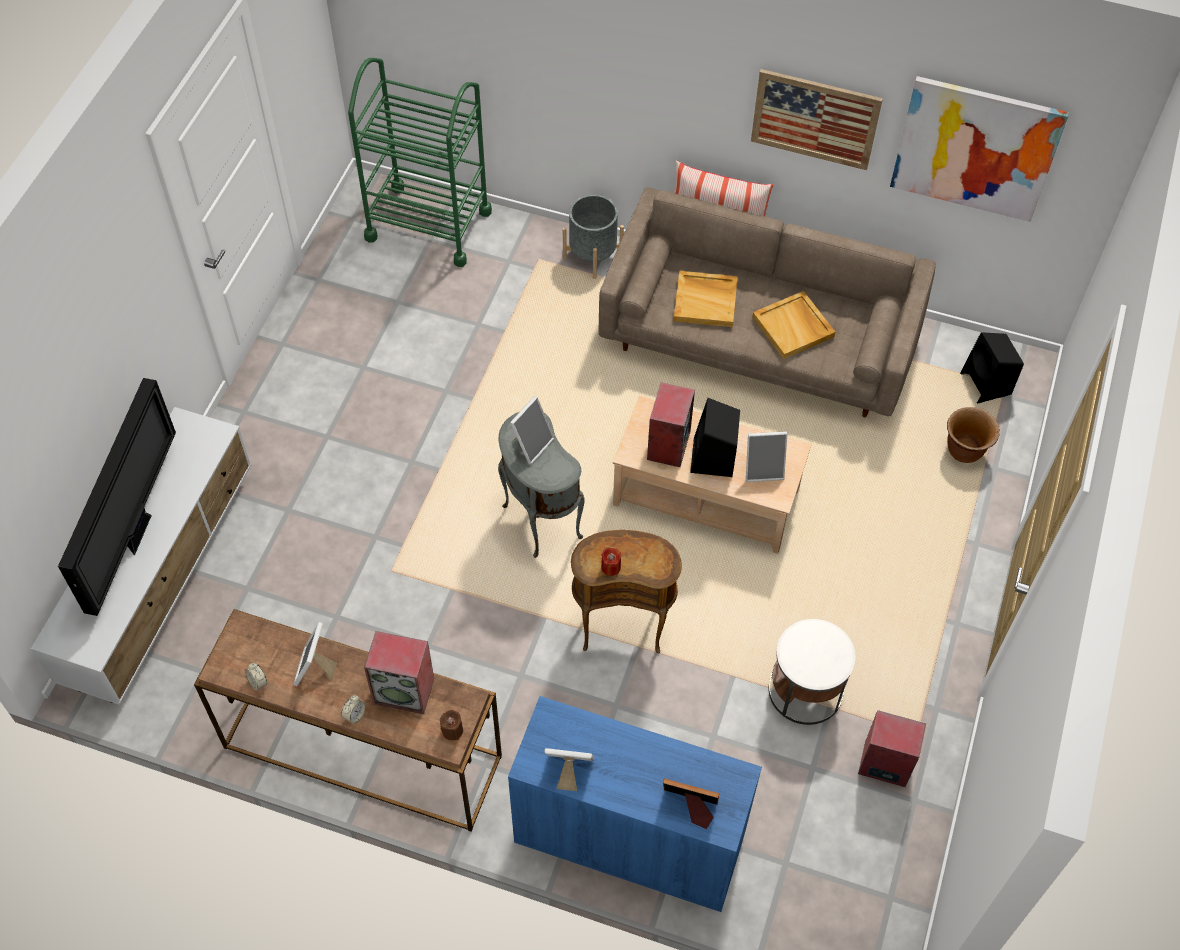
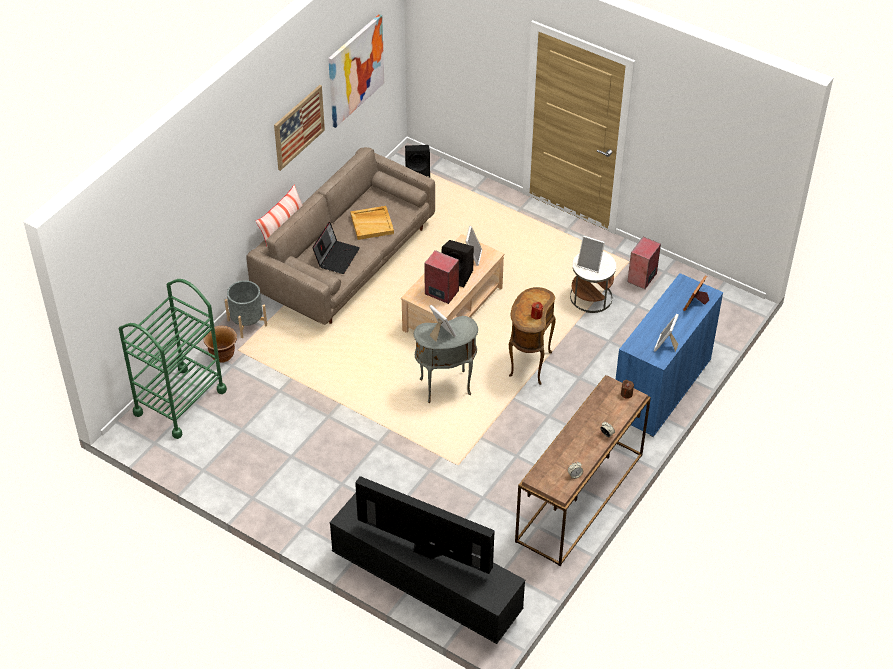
camera: 75 degrees left, 10 degrees down
(163, 578) = (426, 586): white tv stand -> black tv stand
(315, 669) = (572, 448): picture frame -> picture frame (590, 264)
(405, 690) = (596, 410): speaker -> none
(706, 300) = (336, 256): beige tray -> laptop
(964, 451) = (460, 196): brown planter -> brown planter (222, 355)

